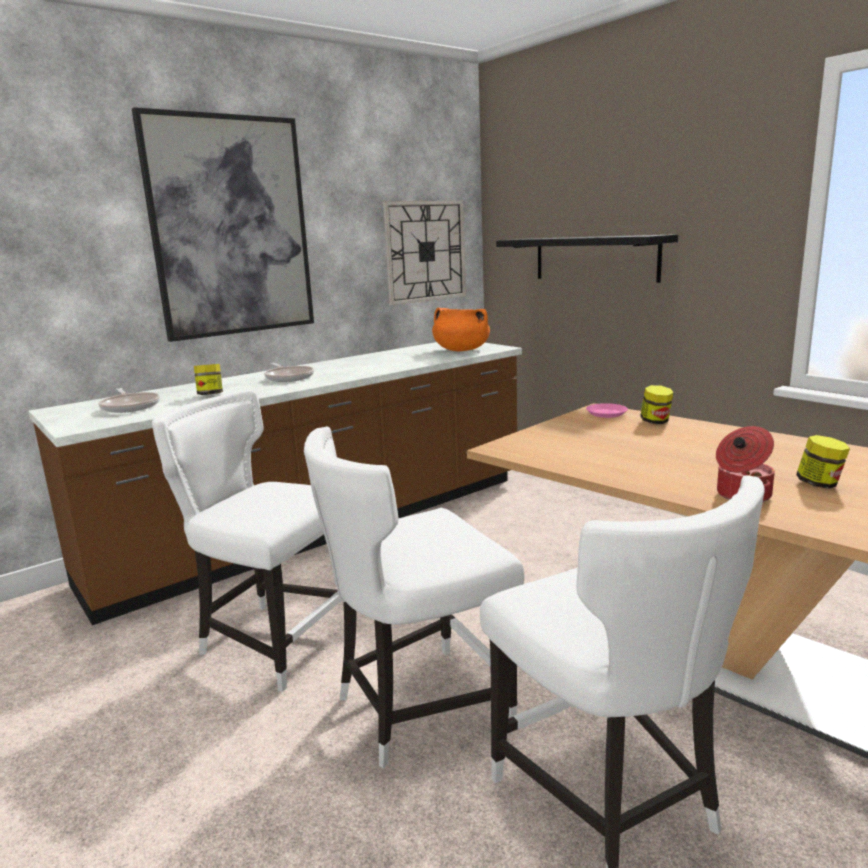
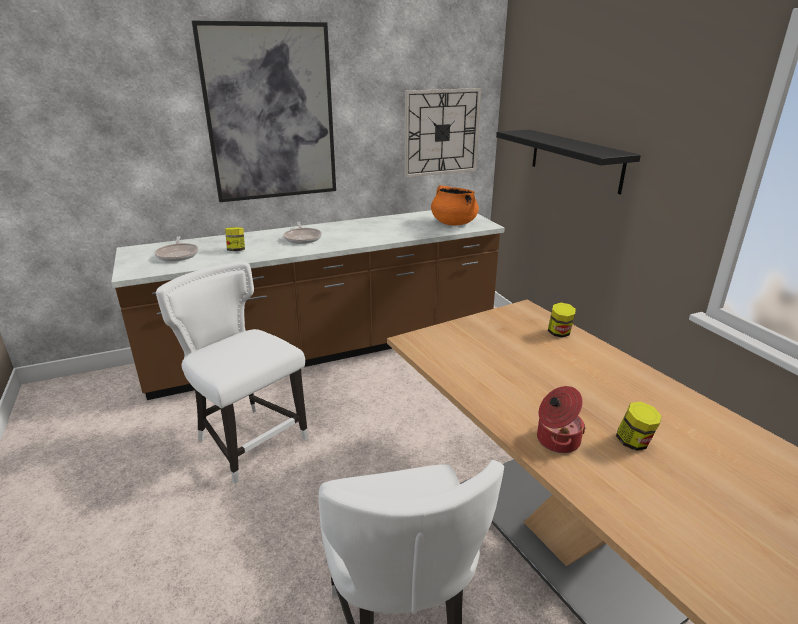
camera: 15 degrees right, 10 degrees up
(418, 707) = (314, 521): white chair -> none
(606, 413) = (526, 315): pink plate -> none

